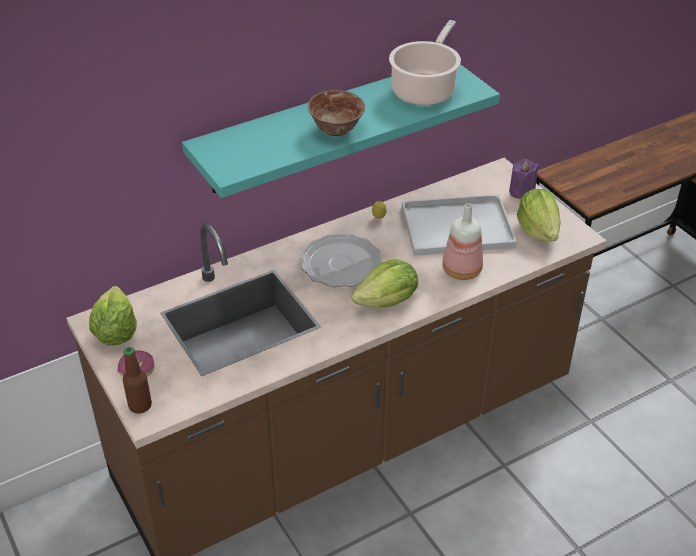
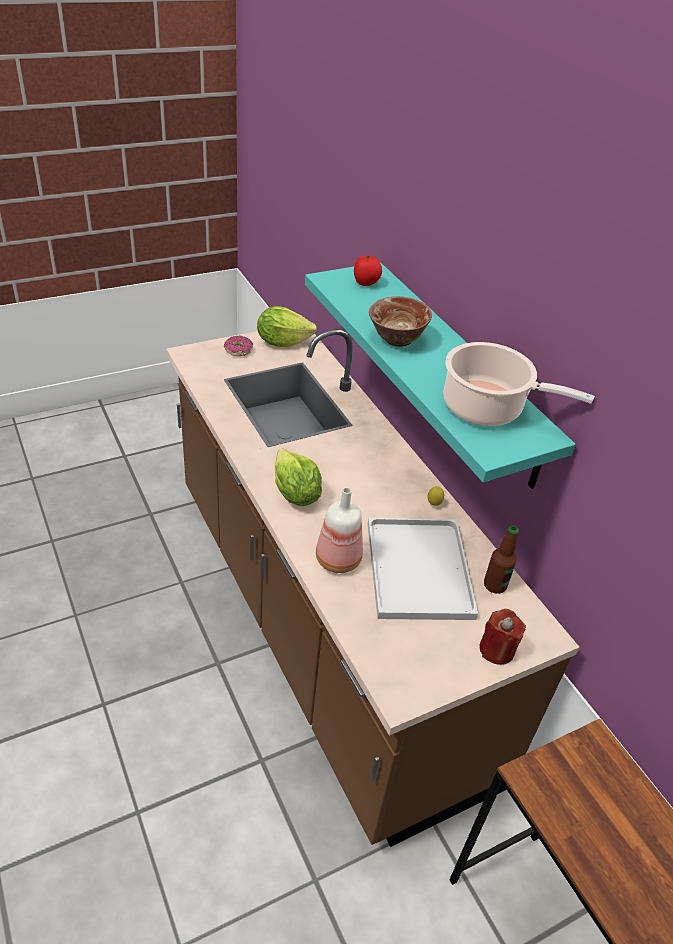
camera: 90 degrees right, 0 degrees up
(140, 405) = (200, 351): bottle -> bottle (495, 585)
(233, 148) = (366, 283): none -> tomato
(341, 264) = (356, 468): plate -> none
(522, 192) = (497, 650): purple candle -> red candle
(538, 230) = (412, 650): lettuce -> none

